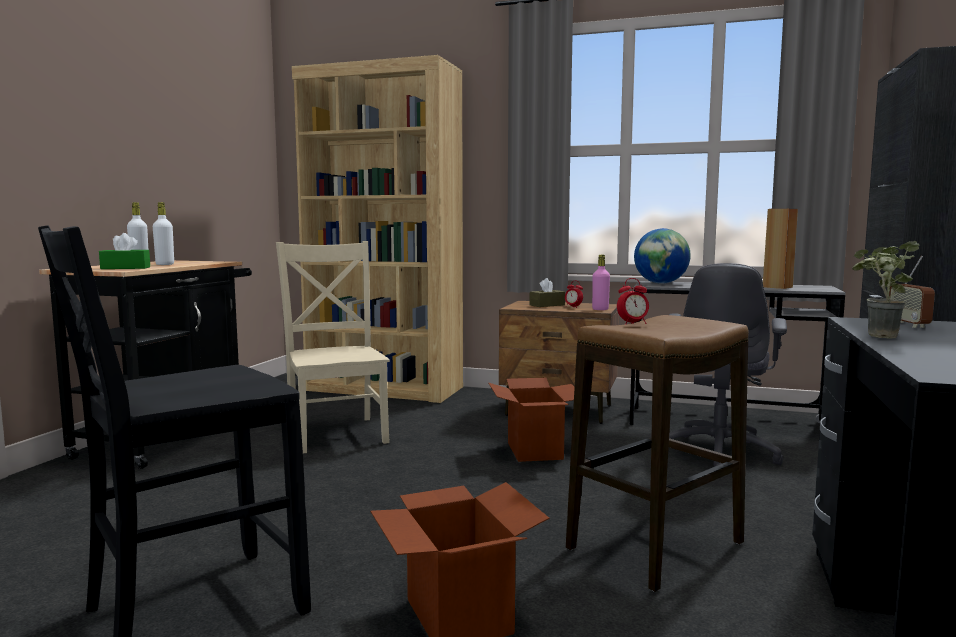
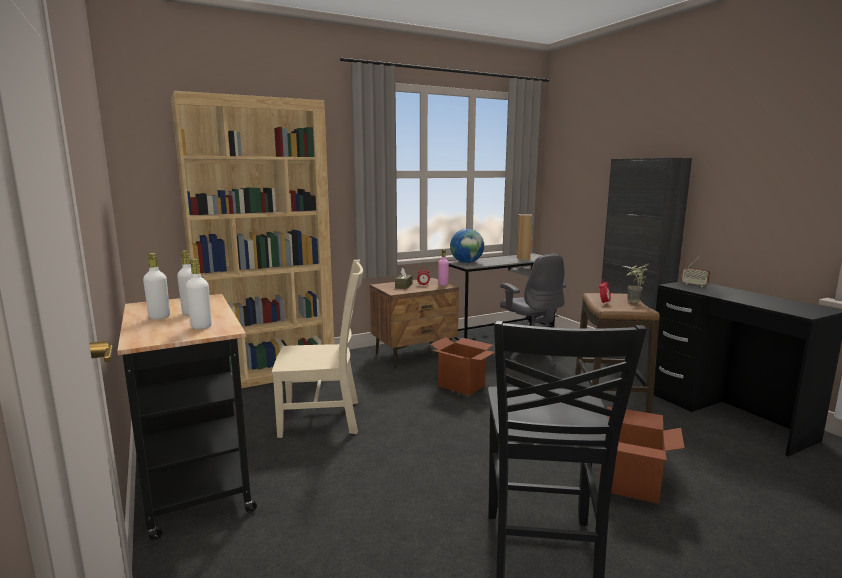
camera: 45 degrees left, 5 degrees up
(125, 268) = (201, 326): green tissue box -> white bottle
(337, 432) = (324, 418): beige chair -> beige chair turned 150 degrees clockwise
(876, 337) = (719, 296): potted plant -> potted plant (633, 302)

